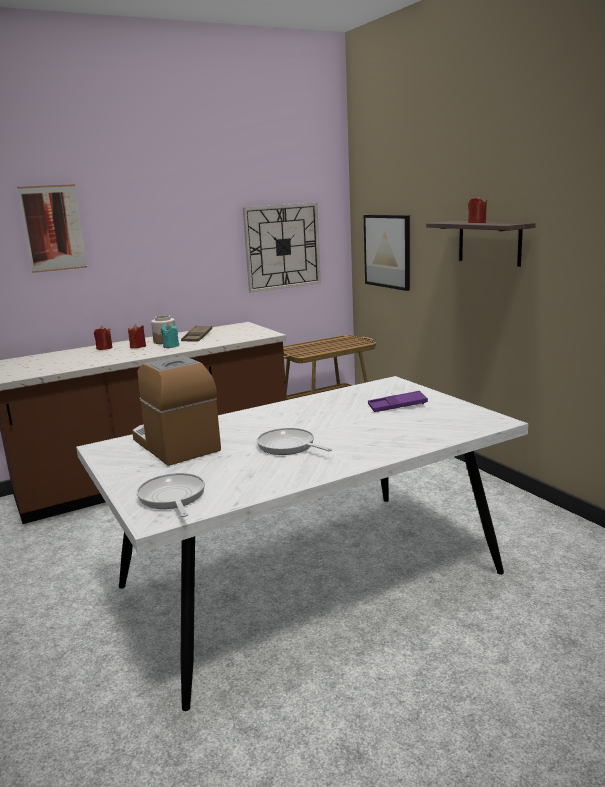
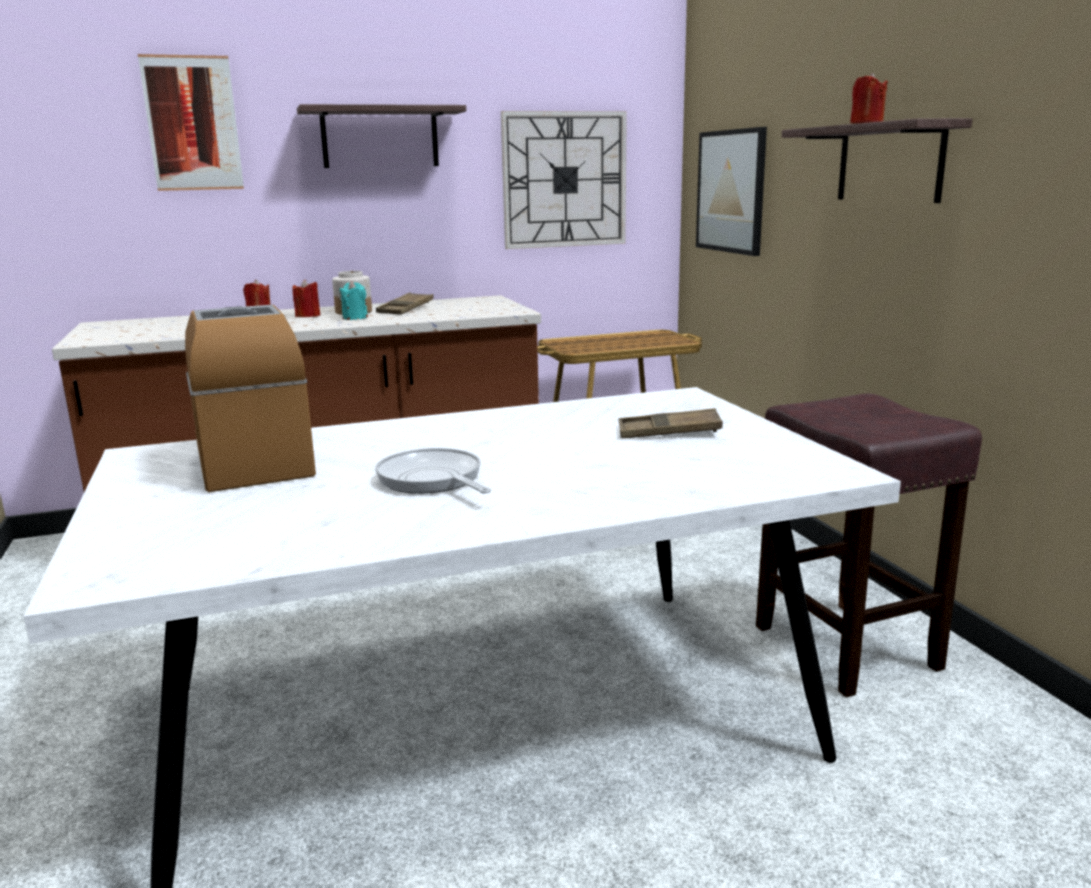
camera: 10 degrees right, 0 degrees up
(170, 229) = (380, 137): none -> shelf
(172, 498) = (160, 547): frying pan -> none
(397, 406) = (669, 432): purple tray -> brown tray
(493, 515) = (848, 648): none -> brown stool

